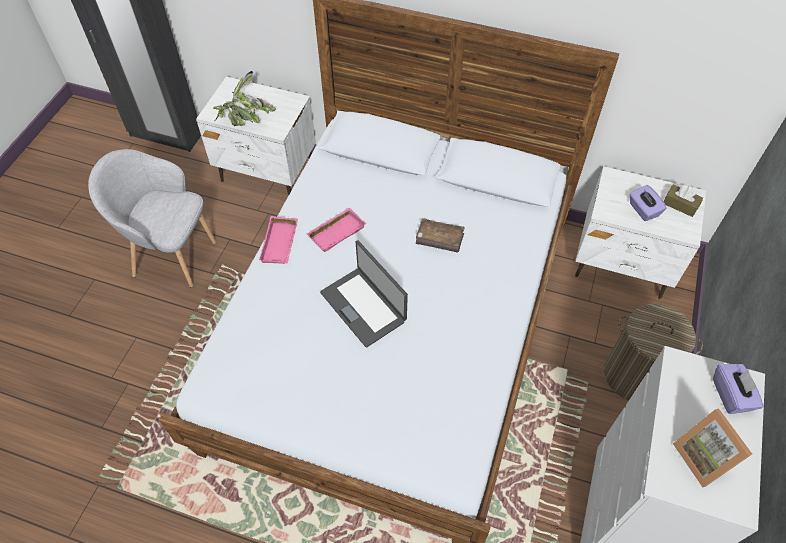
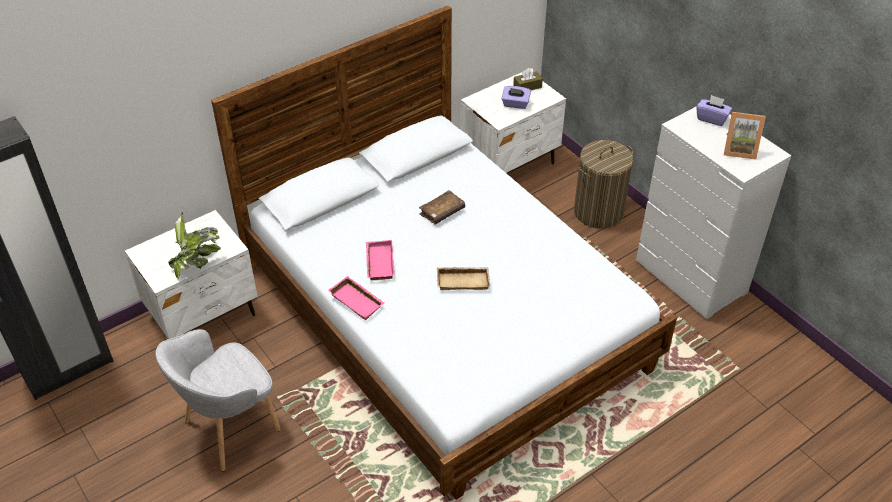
camera: 55 degrees left, 10 degrees down
(364, 306) = (463, 280): laptop -> beige tray

